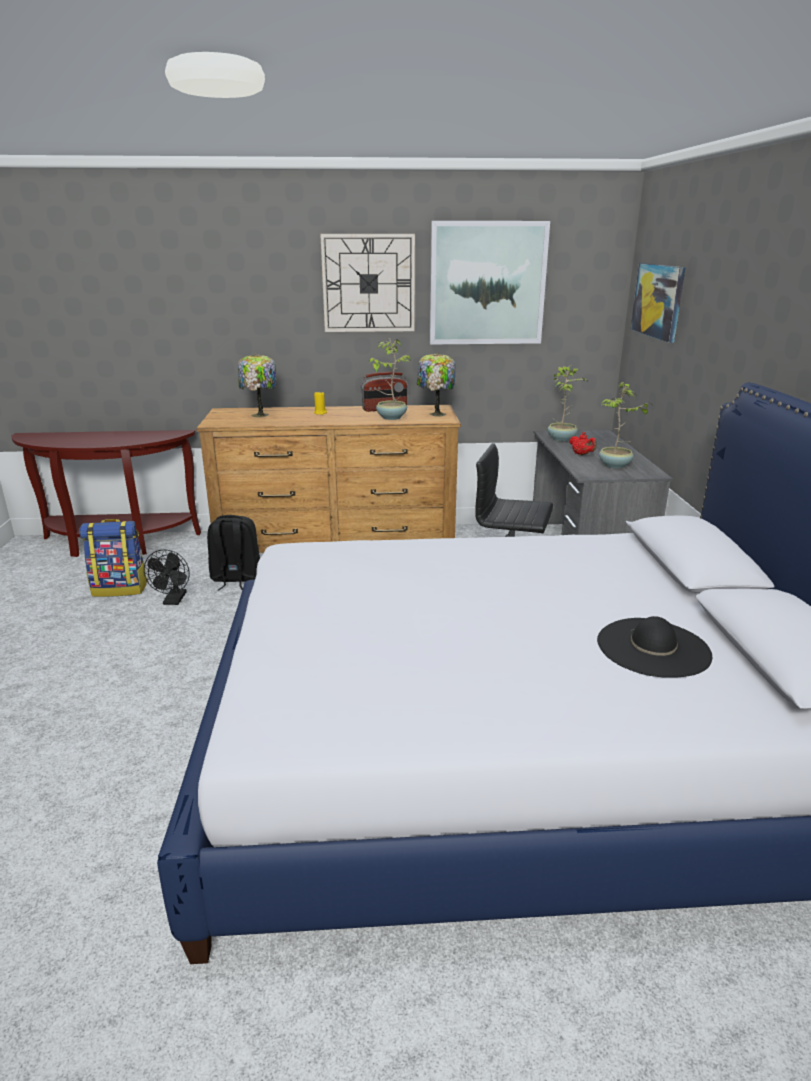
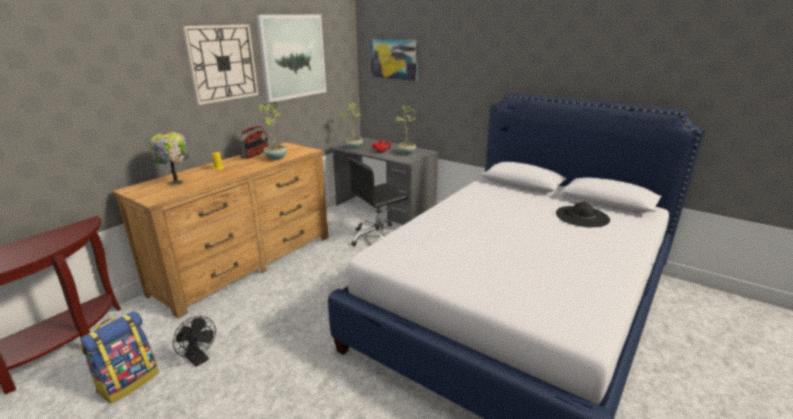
camera: 50 degrees left, 0 degrees up
(235, 579) = (219, 319): black backpack -> none
(436, 414) = (295, 149): table lamp -> none

